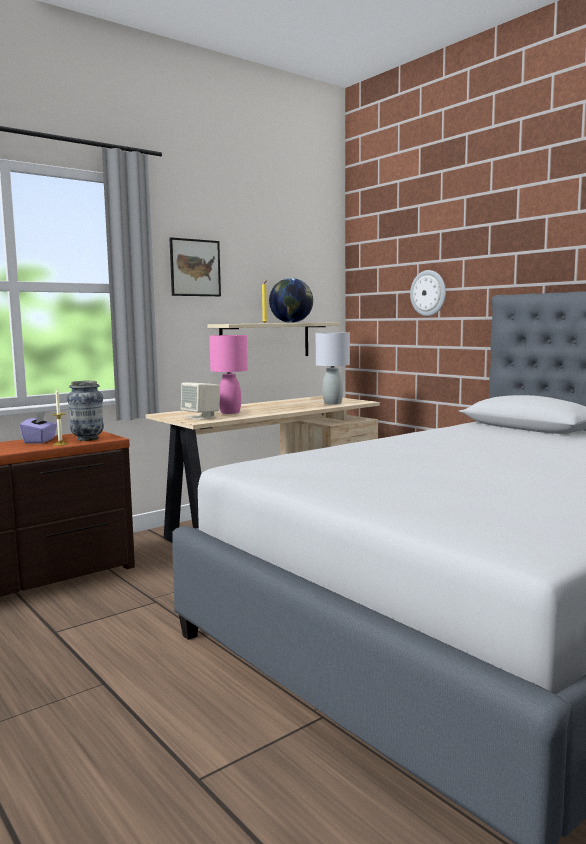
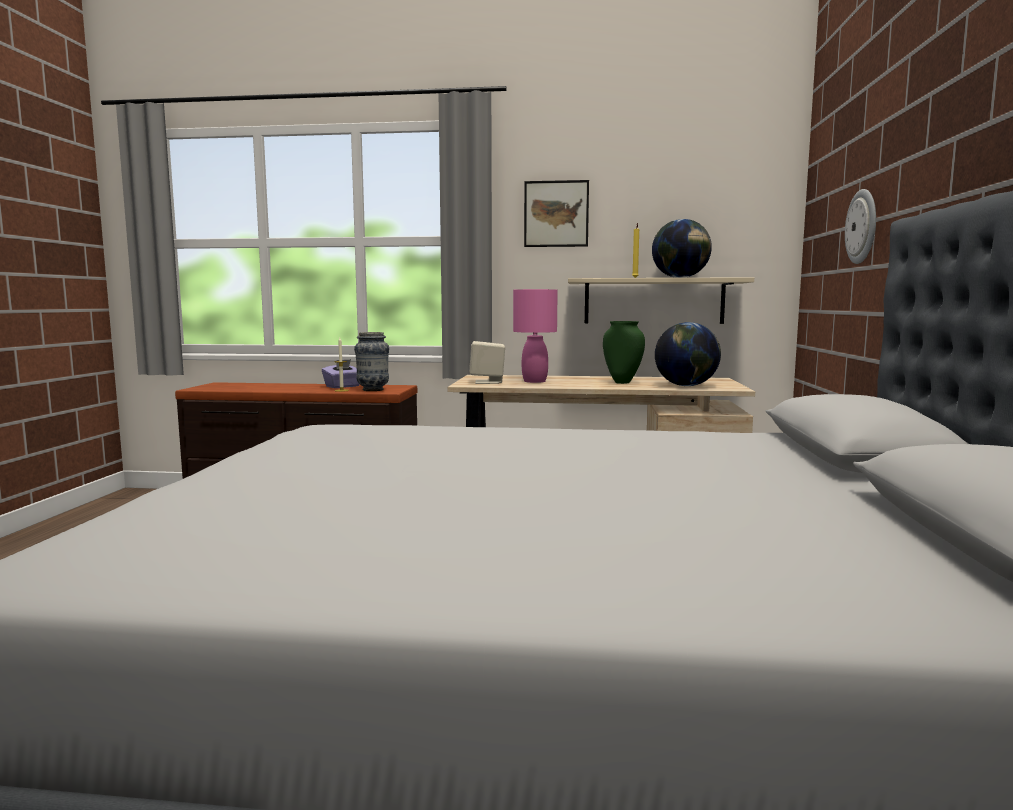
camera: 45 degrees right, 0 degrees up
(287, 406) = (623, 382): none -> green vase
(332, 403) = (686, 386): grey table lamp -> globe

